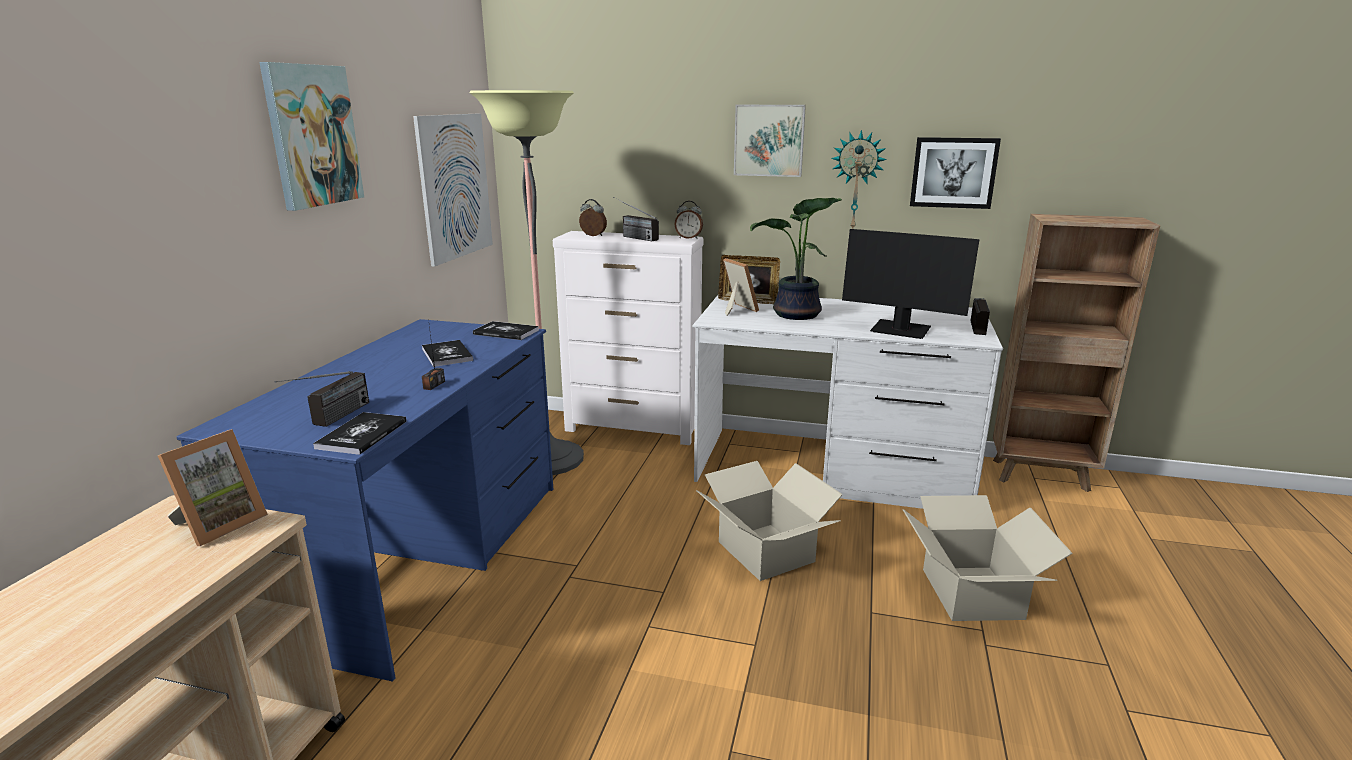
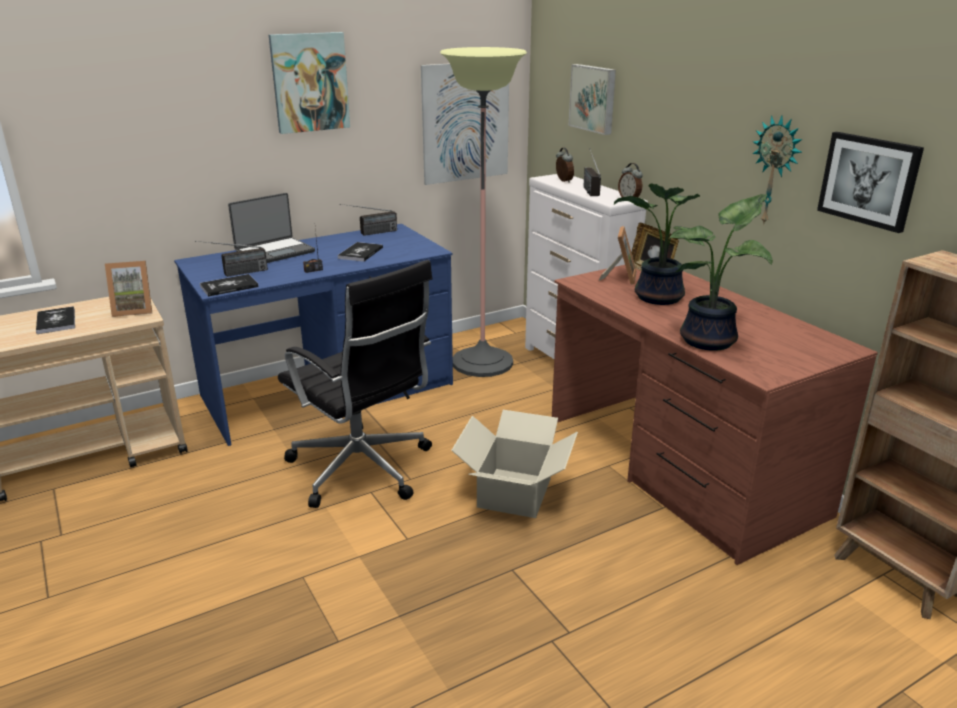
camera: 45 degrees right, 5 degrees up
(328, 383) = (274, 252): none -> laptop
(506, 332) = (424, 247): book -> book (56, 321)
(603, 611) = (362, 470): none -> black office chair
(769, 140) = (707, 113): picture -> picture (594, 98)
(832, 469) = (679, 466): white desk -> brown desk
(900, 330) = (711, 341): monitor -> potted plant
(972, 593) = (613, 609): cardboard box -> none
(980, 331) = (791, 370): radio -> radio (370, 233)

